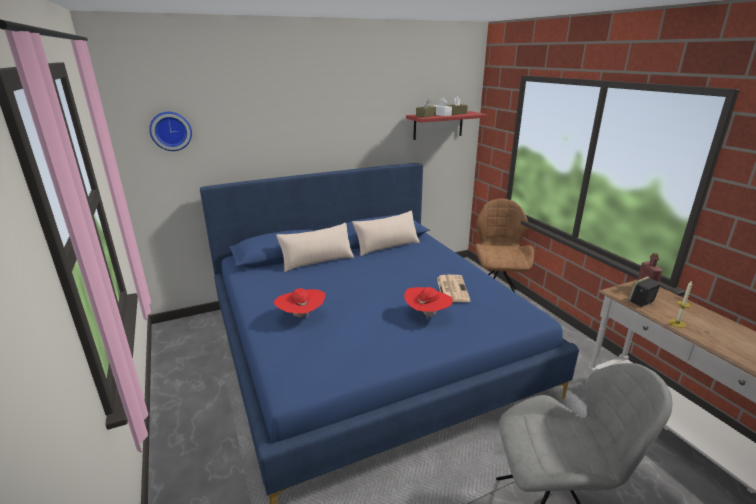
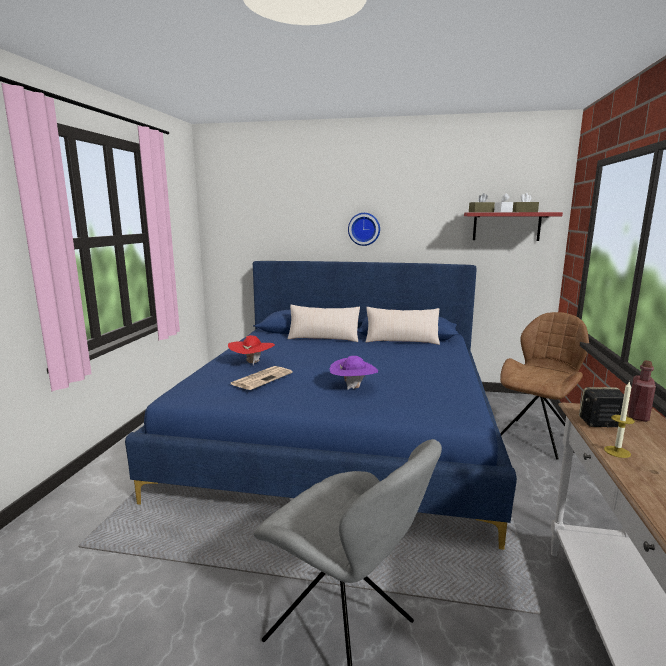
camera: 35 degrees right, 10 degrees down
(171, 131) = (242, 213): wall clock -> wall clock (364, 229)
(427, 315) = (353, 388): red hat -> purple hat
(452, 289) = (410, 378): newspaper -> newspaper (262, 378)

